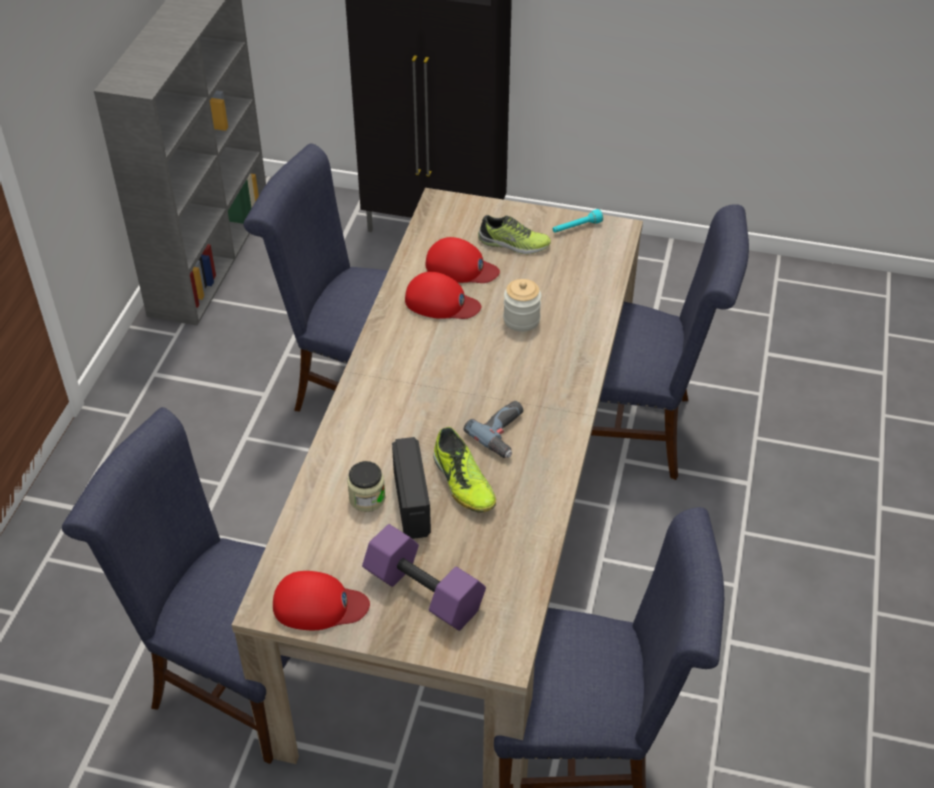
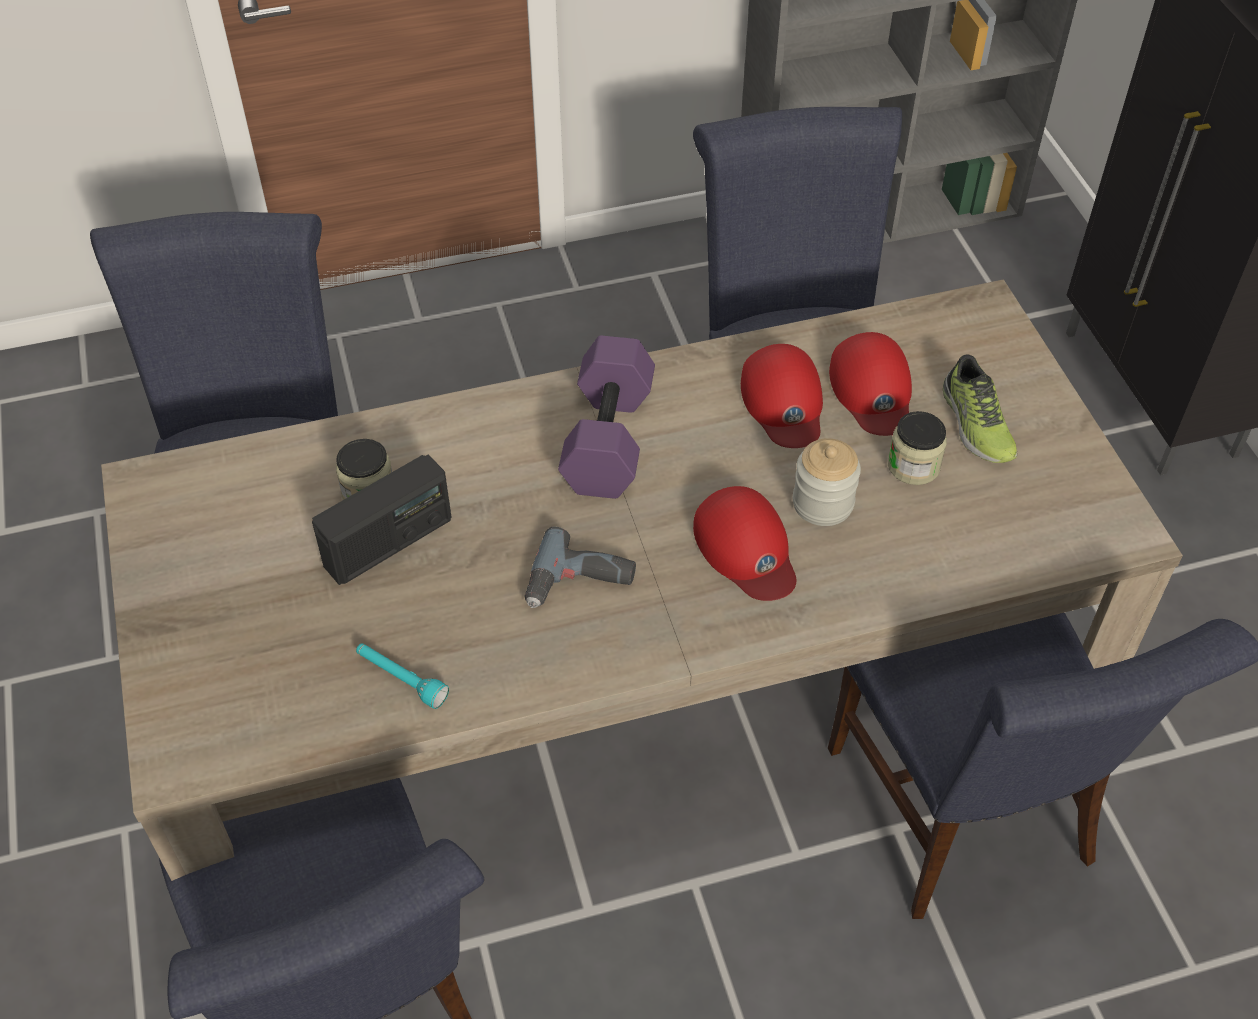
camera: 60 degrees right, 5 degrees up
(319, 605) = (168, 530): red cap -> red cap (746, 549)
(426, 591) = (244, 626): purple dumbbell -> purple dumbbell (610, 440)
(463, 483) = (457, 579): shoe -> none
(523, 277) = (913, 466): none -> jar
(576, 227) = (1082, 480): turquoise flashlight -> turquoise flashlight (401, 679)

